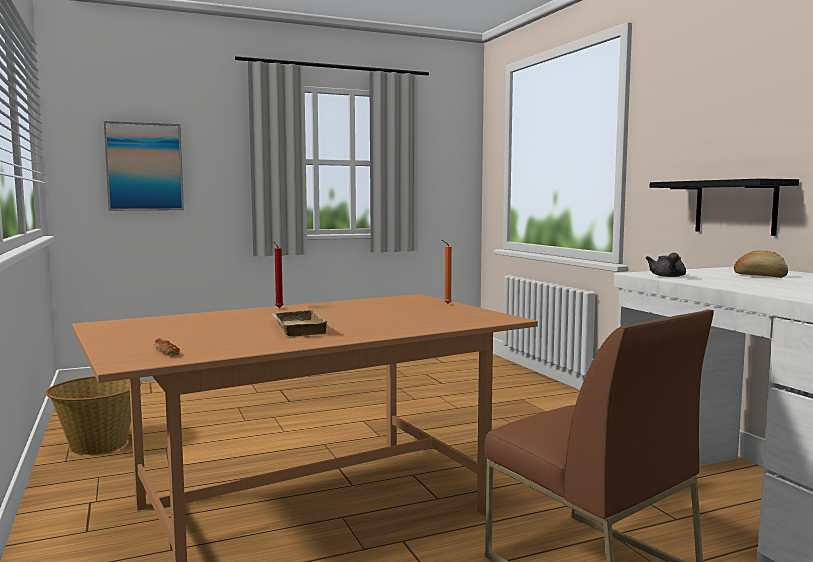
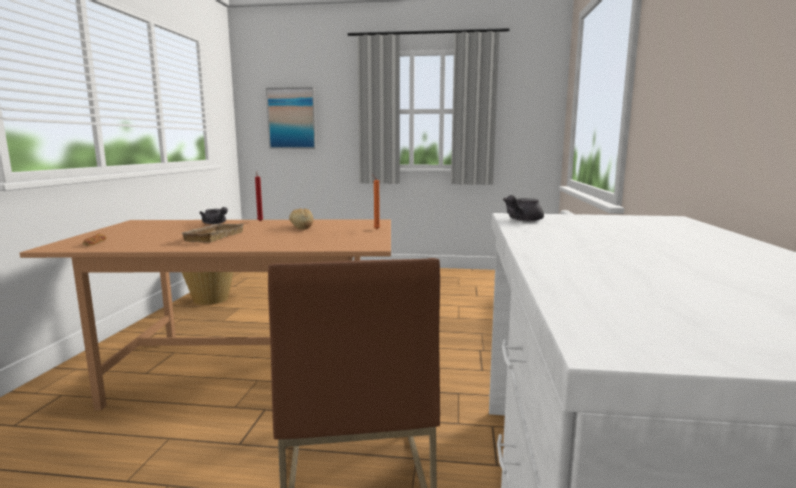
camera: 30 degrees right, 5 degrees up
(231, 315) = (215, 223): none -> grey teapot
(735, 207) = (688, 147): black shelf -> none
(760, 276) = (631, 228): bread -> bread (301, 227)

